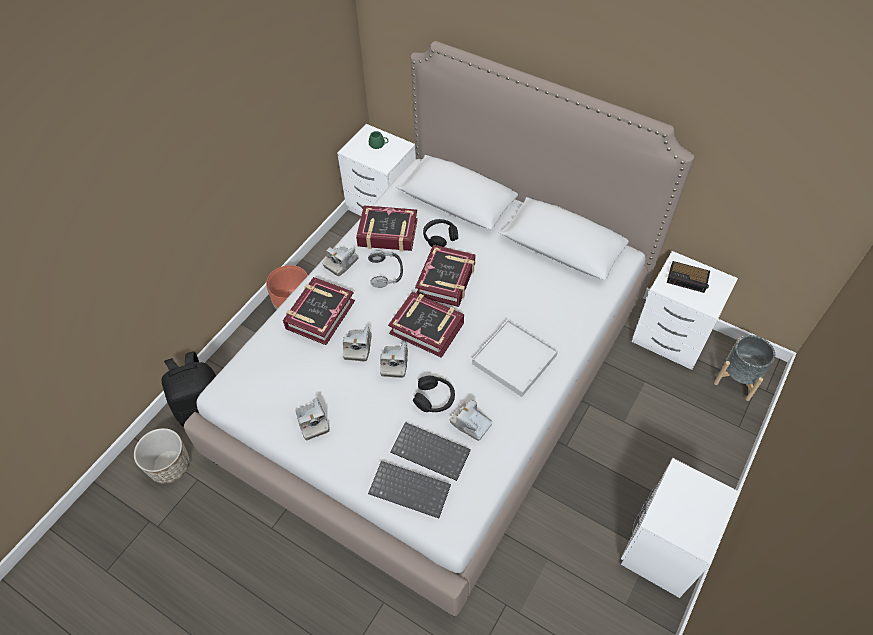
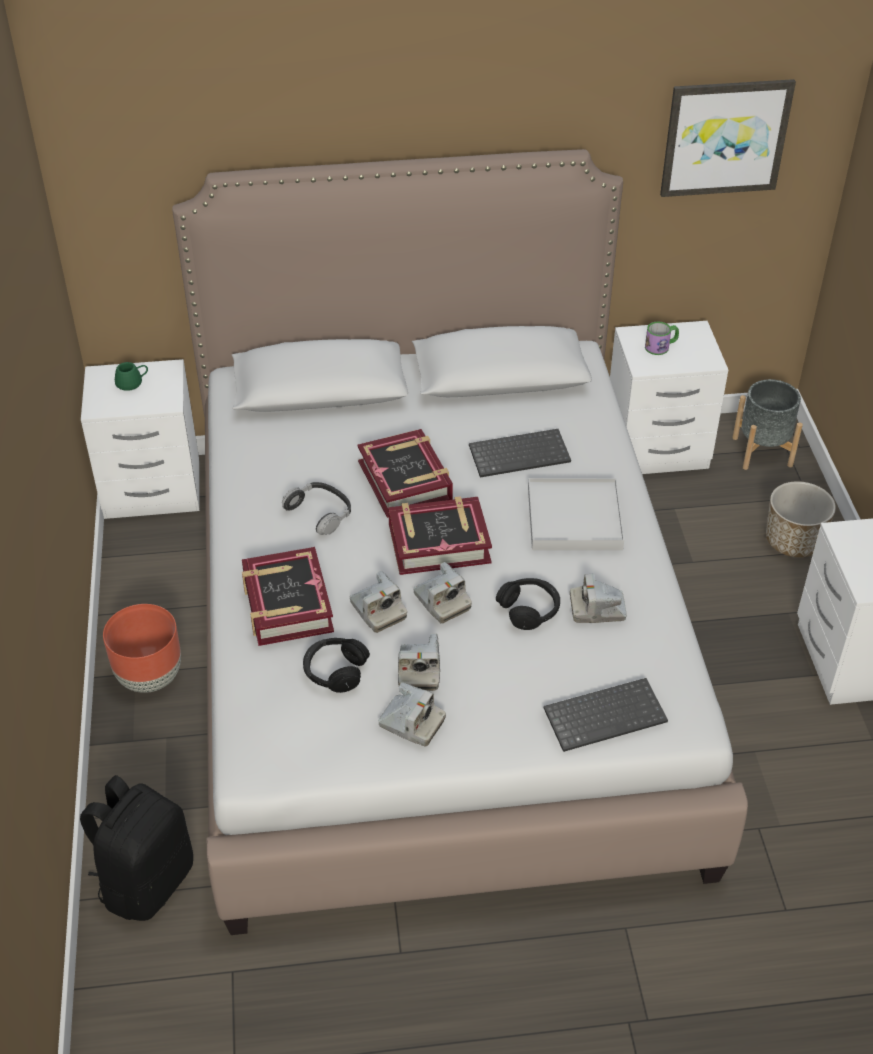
camera: 40 degrees left, 10 degrees down
(170, 466) = (171, 984): planter -> planter (793, 541)
(341, 263) = (247, 534): camera -> camera (419, 670)
(387, 233) = (272, 470): book -> none
(432, 451) = (585, 663): keyboard -> keyboard (520, 454)
(440, 237) = (345, 440): black headphones -> black headphones (335, 671)
(688, 279) = (661, 346): alarm clock -> mug
(787, 162) = (725, 137): none -> picture

